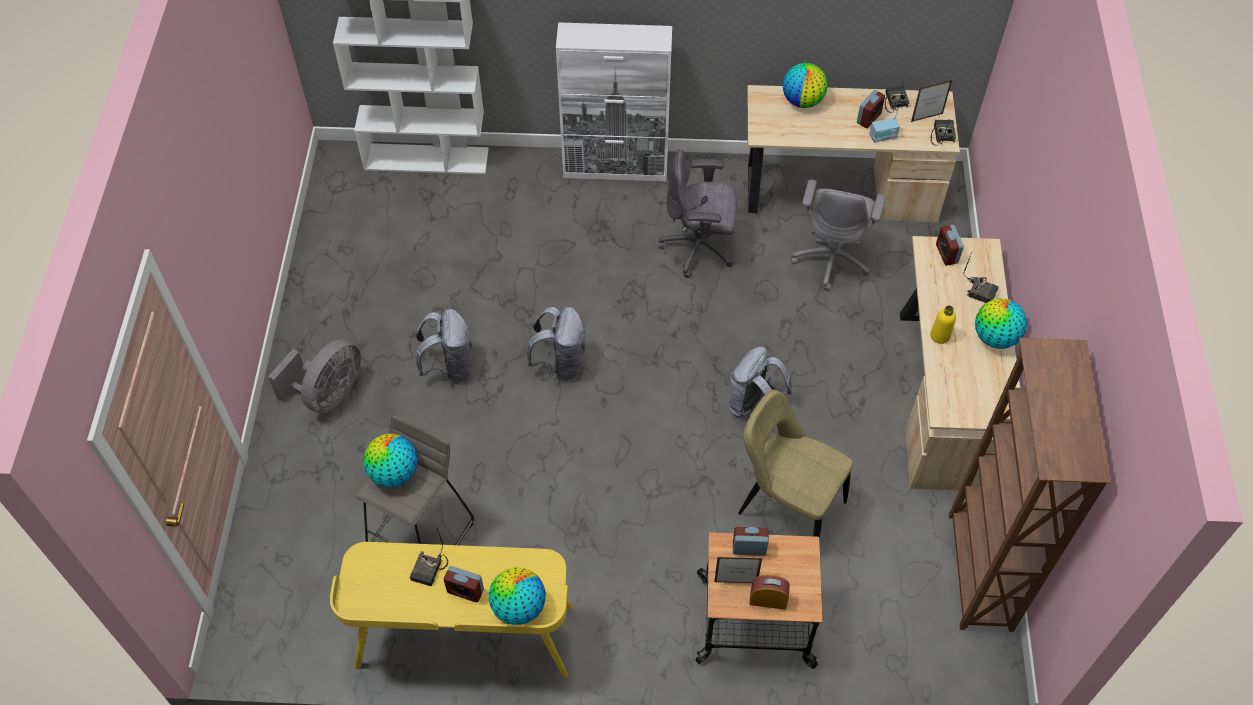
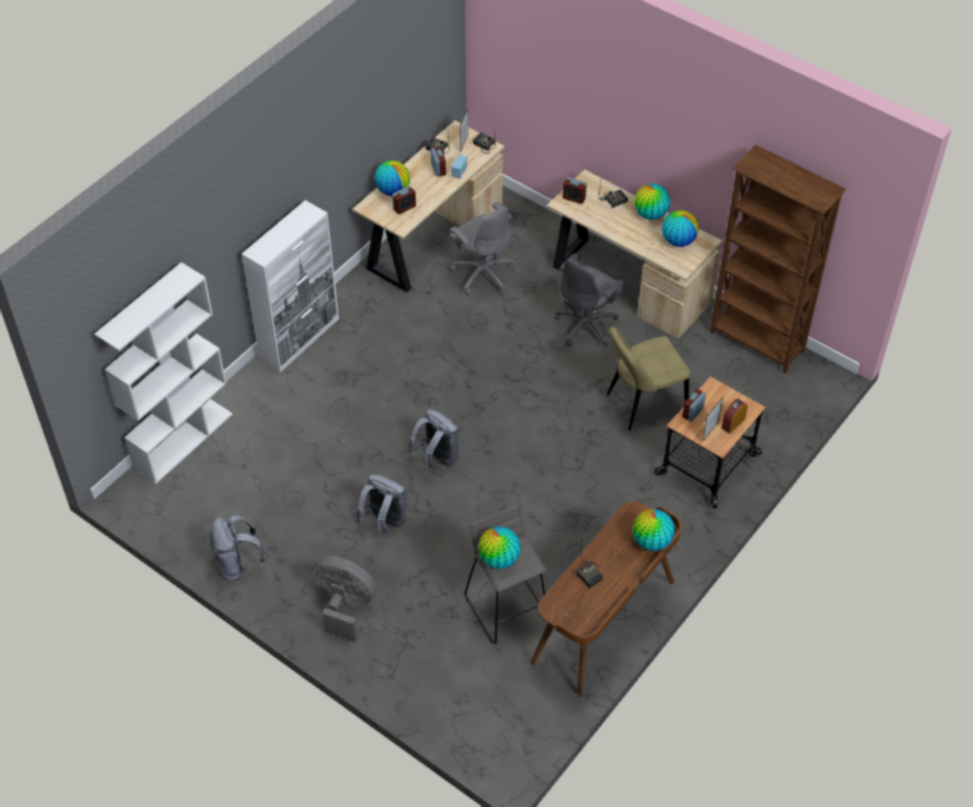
camera: 55 degrees left, 5 degrees down
(328, 394) = (344, 606): grey fan -> grey fan turned 45 degrees counterclockwise
(464, 638) = (605, 623): yellow desk -> brown desk
(465, 591) = (619, 563): alarm clock -> alarm clock (404, 208)
(699, 248) = (411, 333): grey office chair -> grey office chair (587, 325)
(753, 406) = (558, 378): grey backpack -> grey backpack (238, 564)
(940, 335) = (628, 236): yellow bottle -> none
(981, 387) = (678, 241): none -> globe

